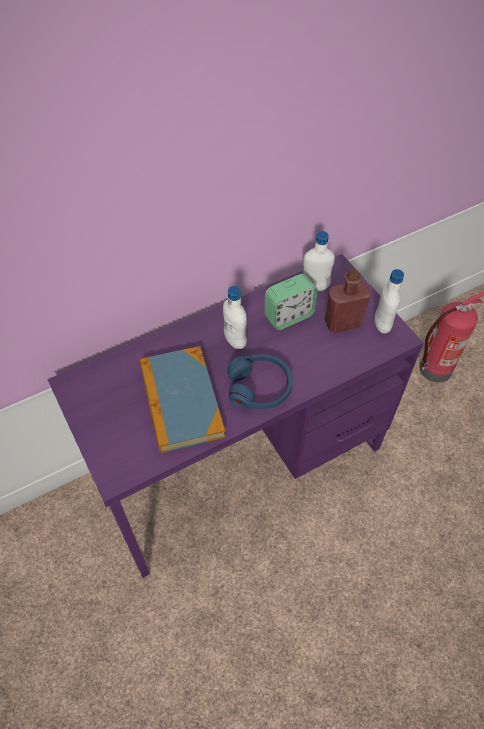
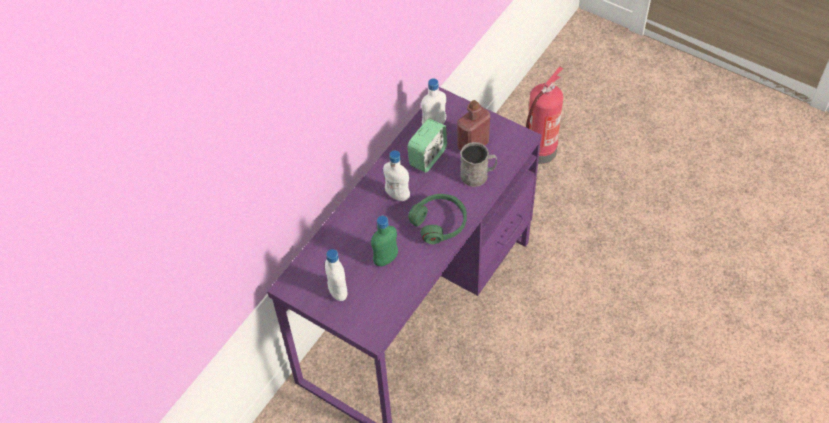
camera: 25 degrees left, 0 degrees up
(181, 401) = (386, 259): book -> green bottle
(259, 387) = (439, 222): blue headphones -> green headphones
(330, 356) = (478, 175): none -> grey mug
(382, 324) = (503, 133): white bottle -> white bottle (338, 292)

